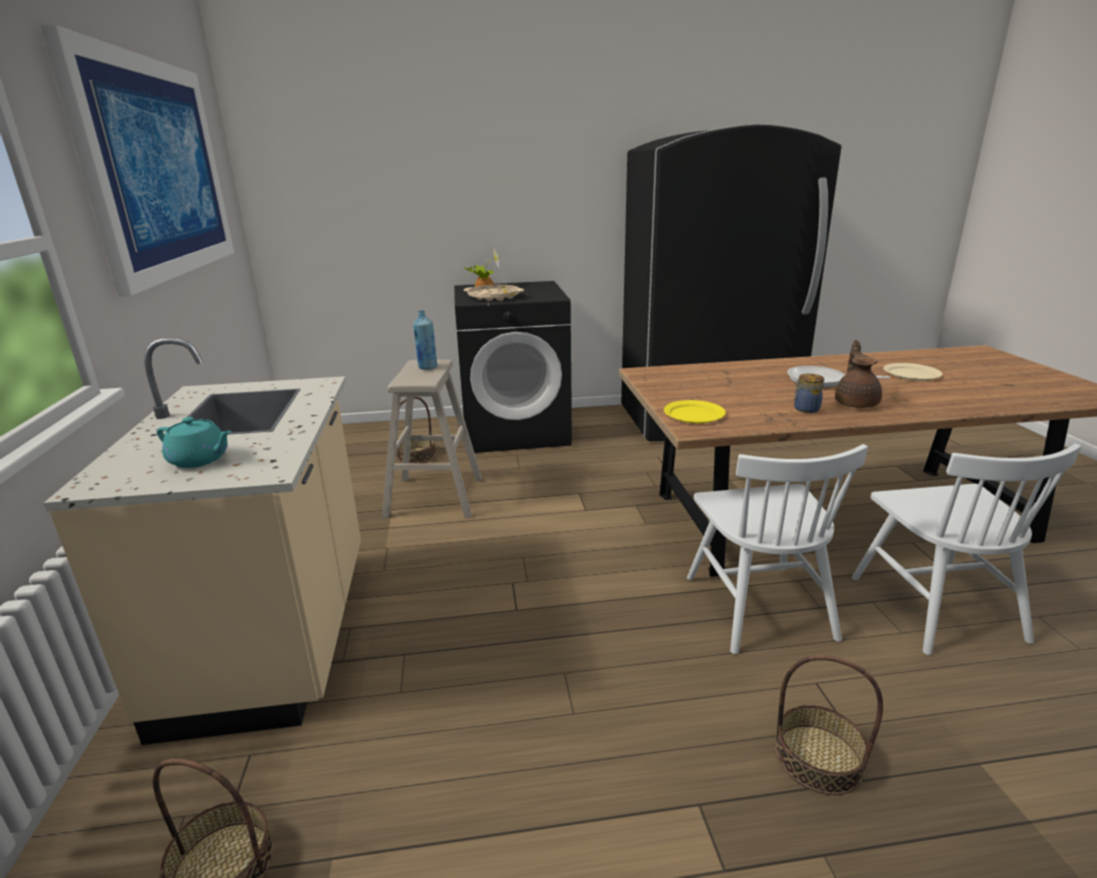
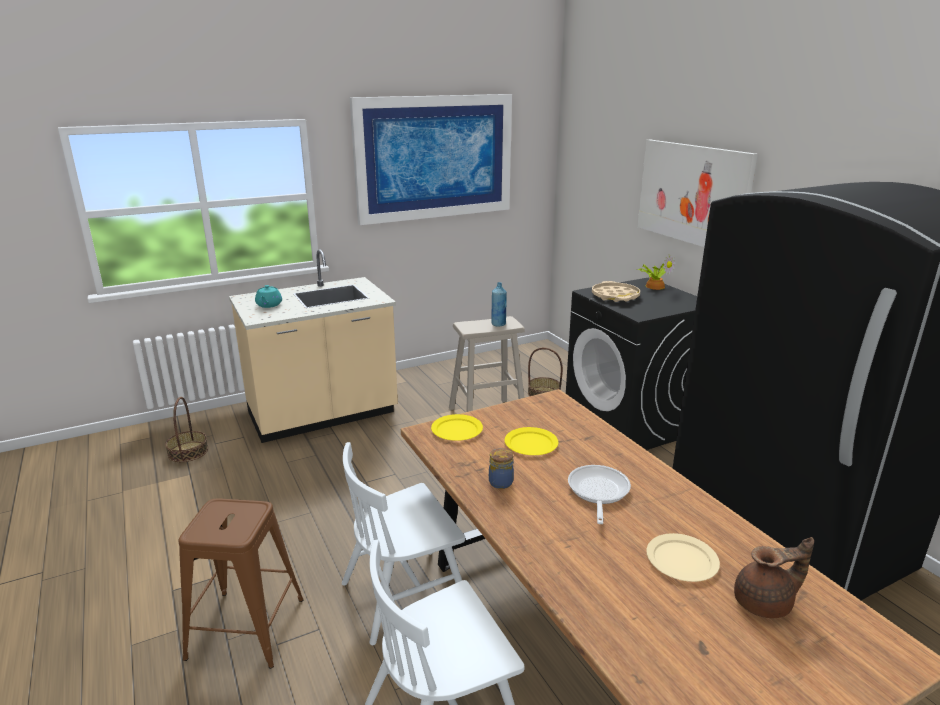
camera: 70 degrees right, 0 degrees up
(494, 181) = (693, 194): none -> picture
(732, 390) = (531, 443): none -> yellow plate
(818, 758) = (246, 628): basket -> brown stool
(856, 403) = (535, 511): brown teapot -> brown teapot (765, 603)

